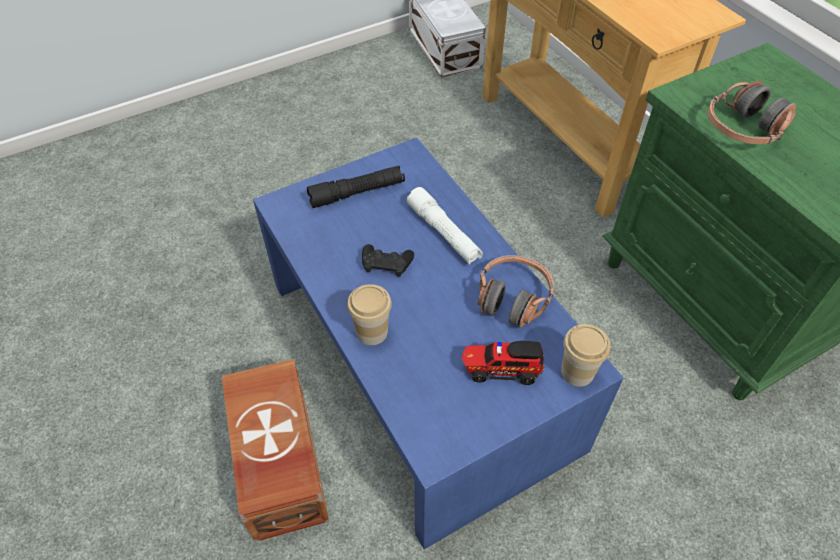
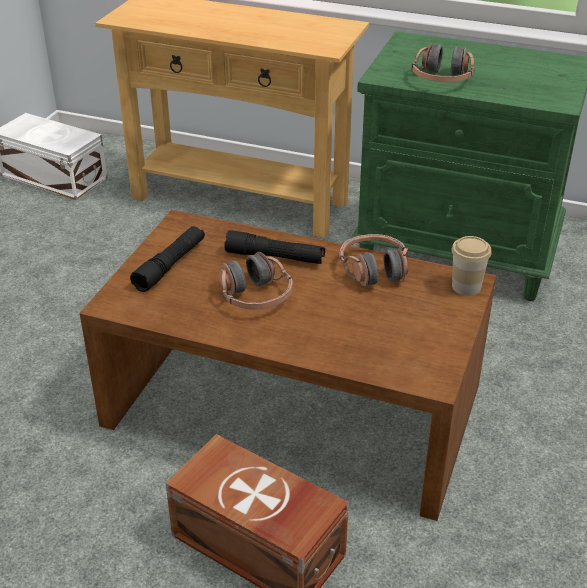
camera: 40 degrees left, 15 degrees down
(372, 332) = (300, 341): cup -> none
(386, 263) = (255, 296): black game controller -> headphones
(421, 361) = (294, 404): blue coffee table -> brown coffee table
(444, 233) = (275, 257): white flashlight -> black flashlight
(500, 369) = (417, 312): toy truck -> none

